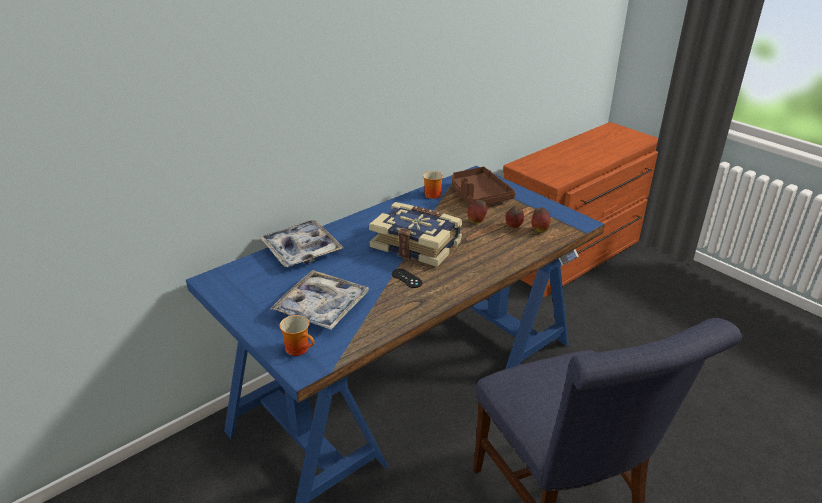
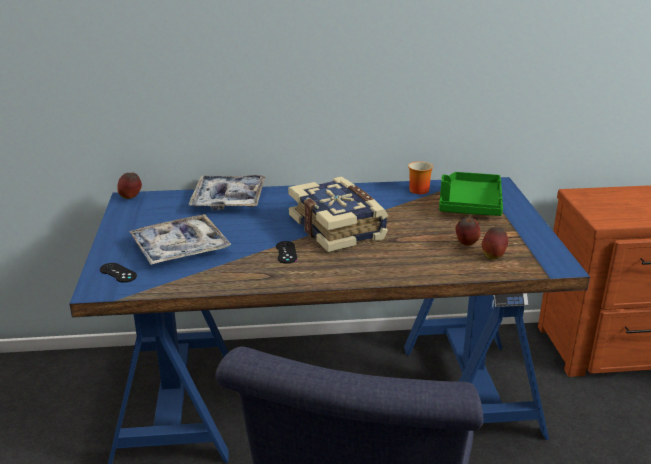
camera: 35 degrees right, 5 degrees down
(300, 348) = (118, 273): mug -> black game controller
(477, 222) = (431, 227): apple -> apple (131, 198)
(478, 195) = (469, 204): brown tray -> green tray

